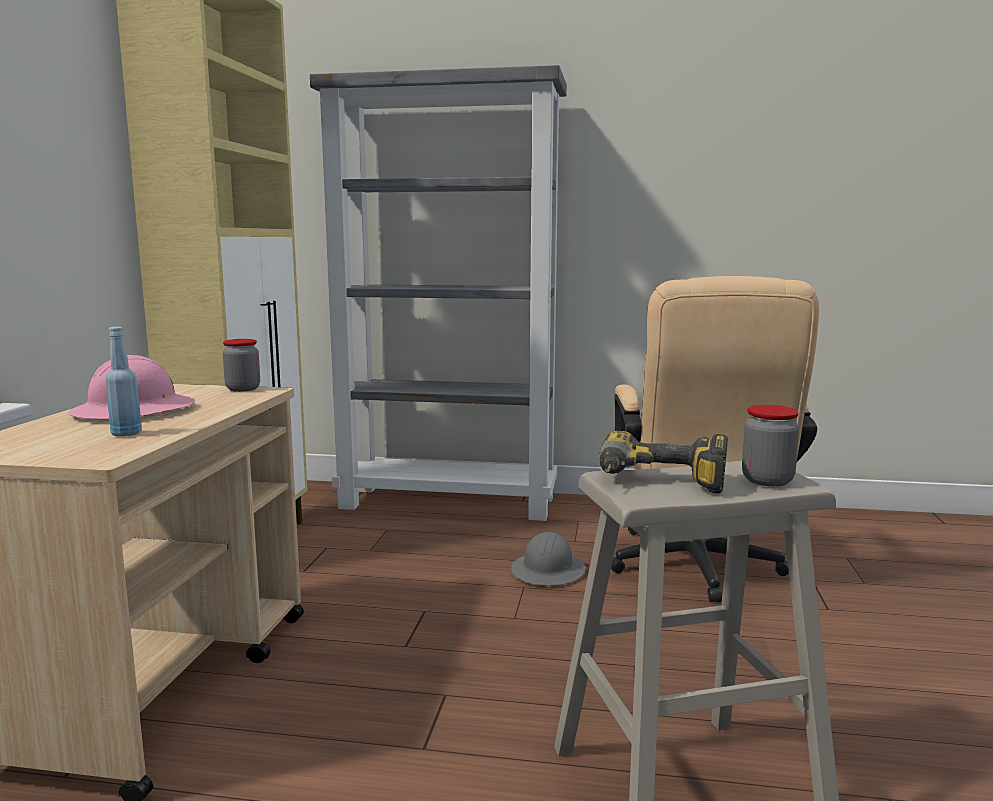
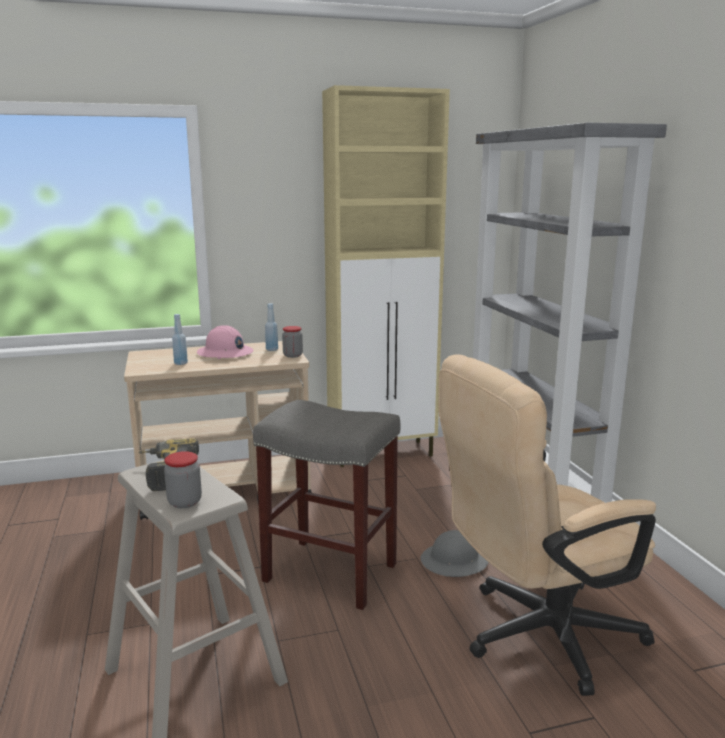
camera: 65 degrees right, 5 degrees up
(183, 393) = (272, 349): none -> blue bottle
(509, 643) = (332, 572): none -> grey stool

